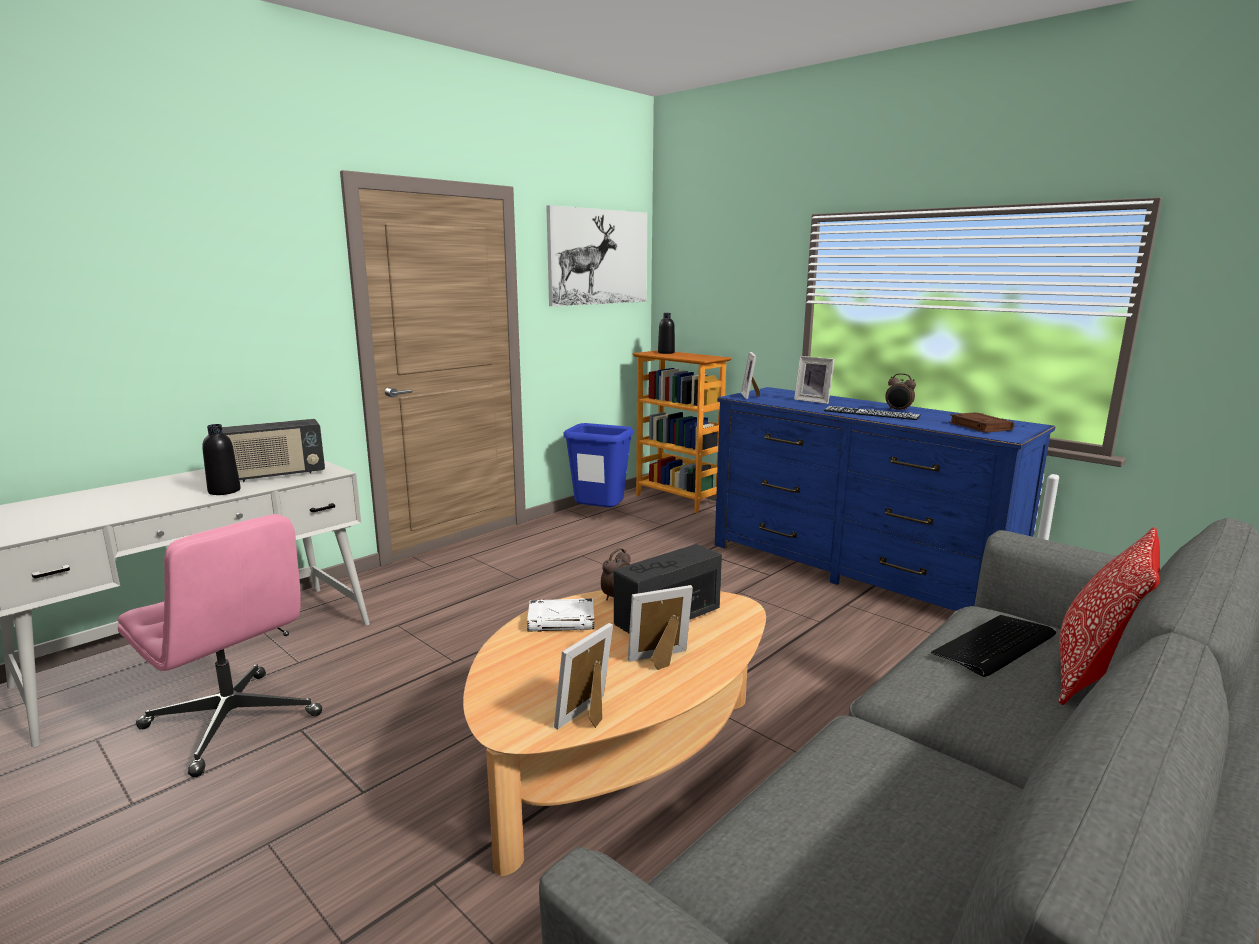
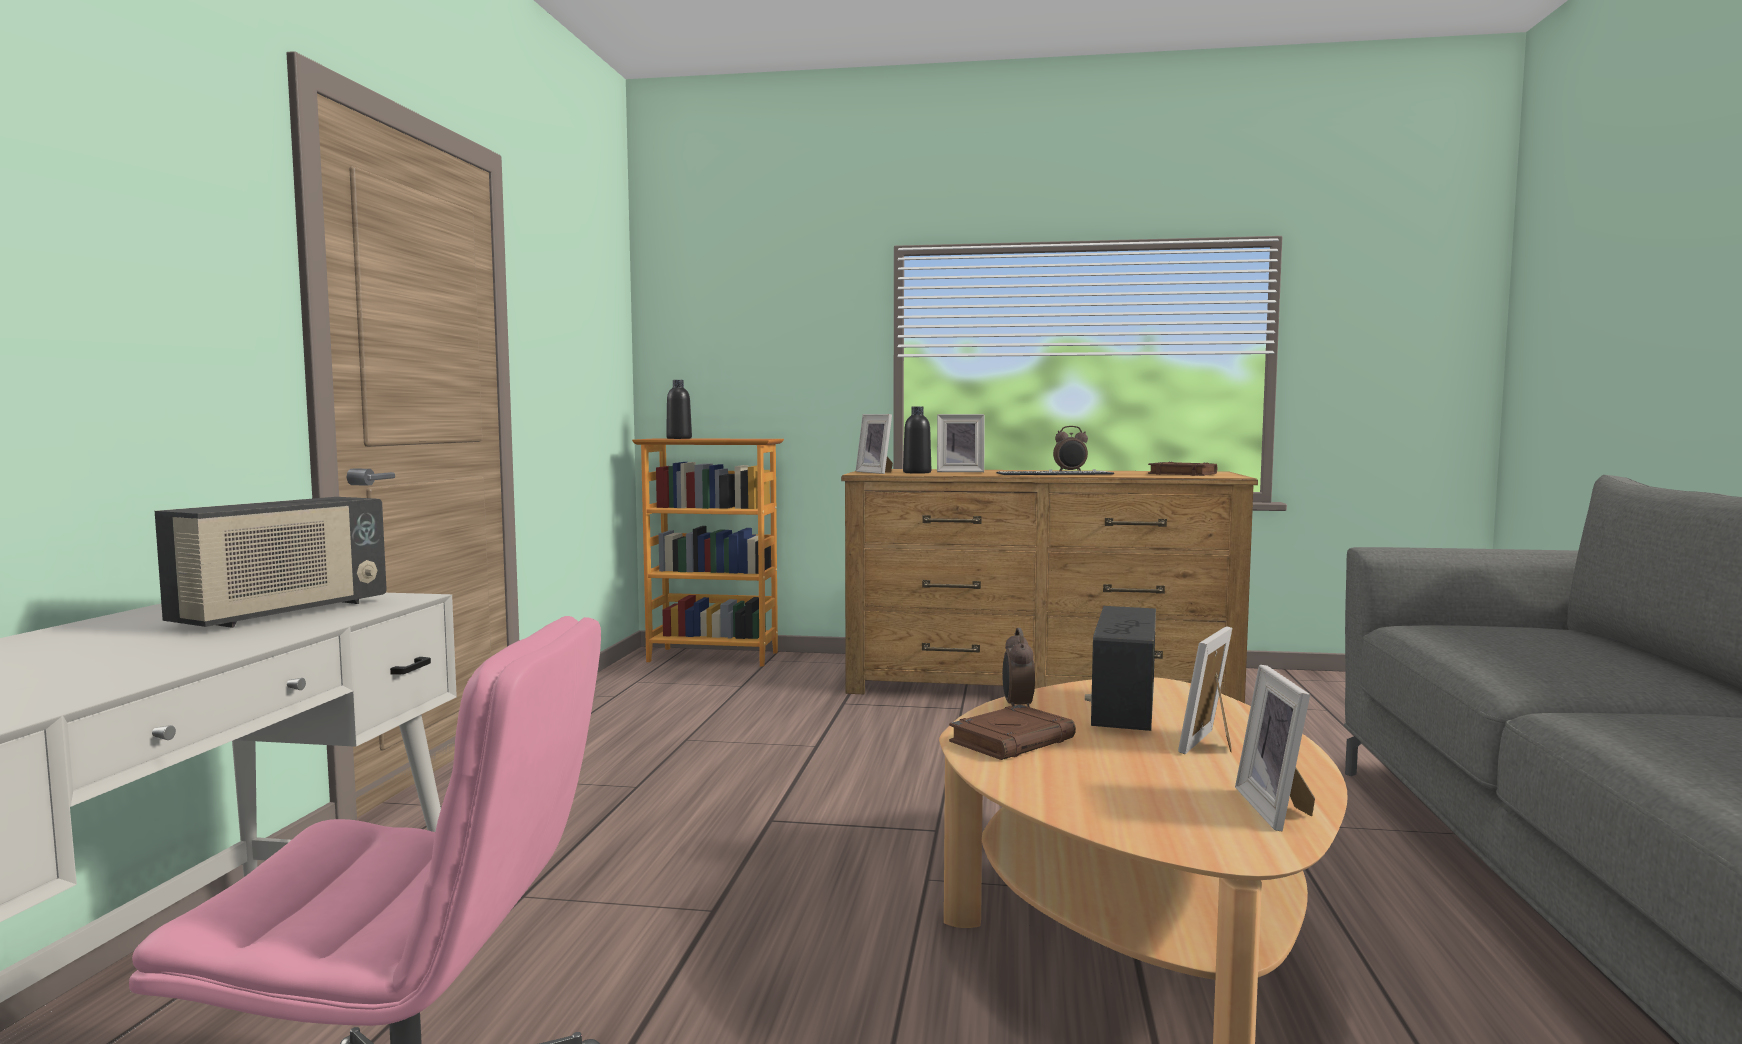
camera: 35 degrees left, 10 degrees down
(224, 491) = (230, 640): black bottle -> black bottle (917, 472)
(562, 620) = (1012, 740): white book -> brown book
(598, 257) = (586, 290): picture -> none
(598, 516) = (631, 693): blue trash can -> none
(855, 570) = (1038, 685): blue dresser -> brown dresser
(995, 646) = (1490, 639): keyboard -> none
(1094, 675) = (1591, 641): pillow -> none

